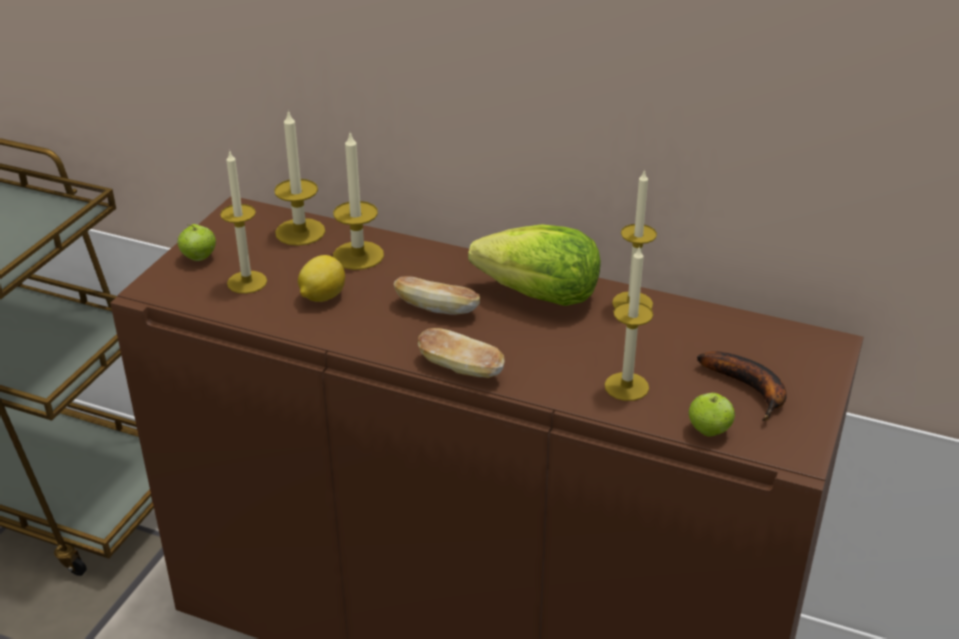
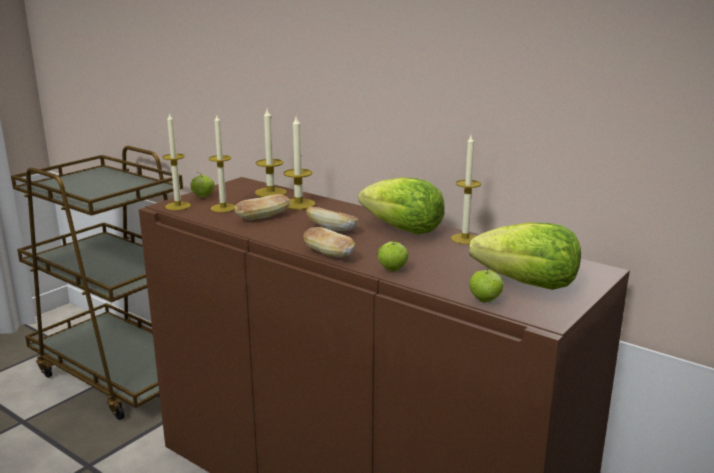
camera: 15 degrees right, 15 degrees down
(322, 297) = (263, 217): lemon -> bread
(563, 387) = (392, 269): none -> apple
(626, 386) = (437, 273): candle -> candle (178, 206)
(750, 389) = (528, 284): banana -> lettuce

